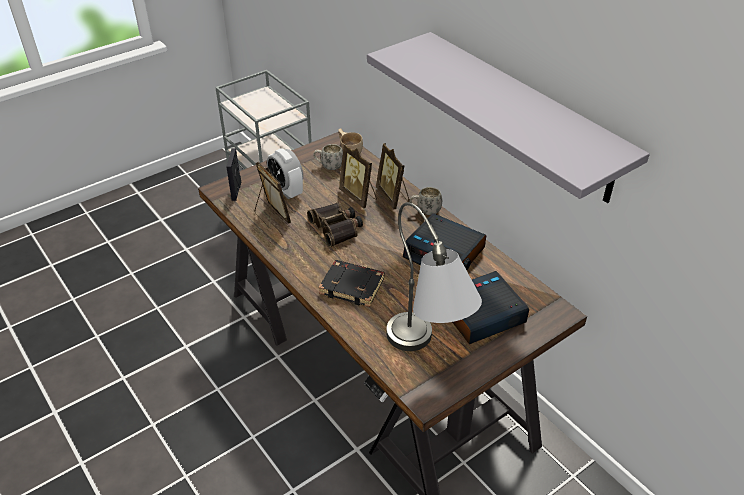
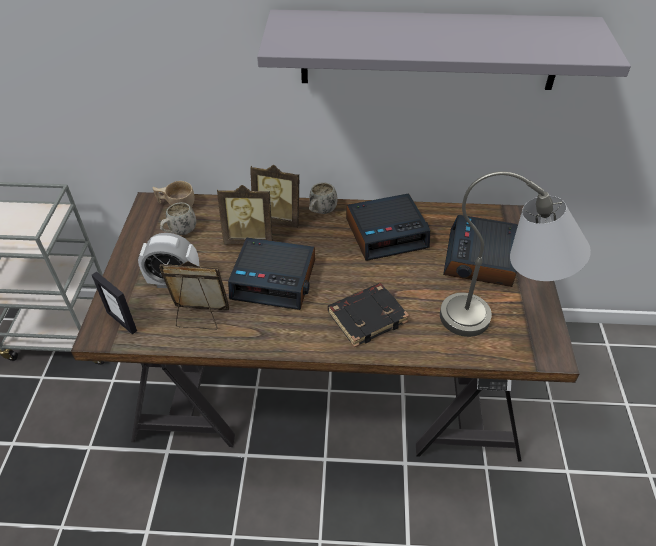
camera: 50 degrees left, 5 degrees up
(337, 228) = (275, 279): binoculars -> alarm clock

